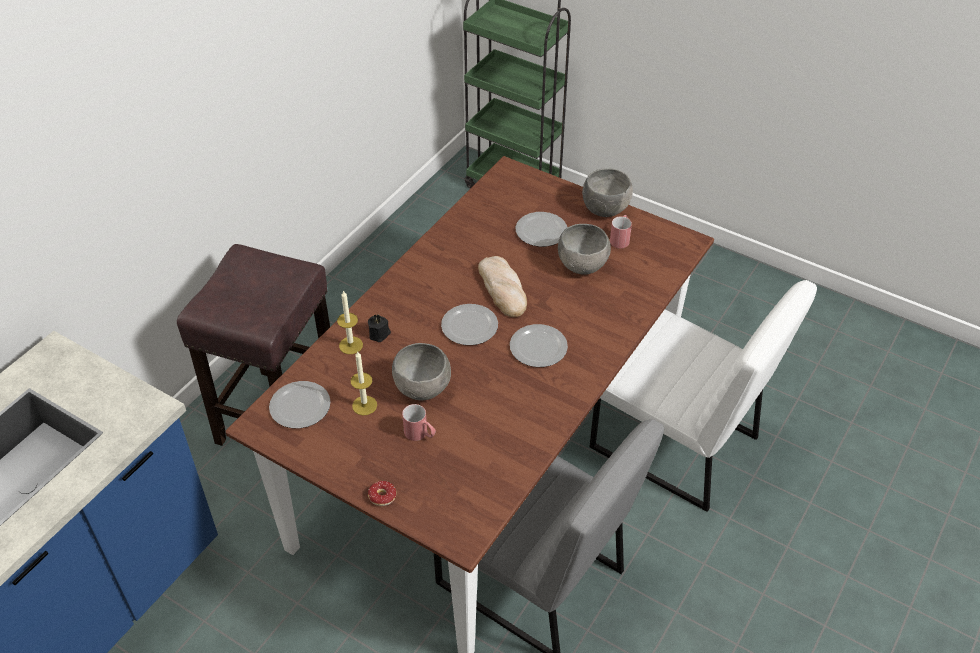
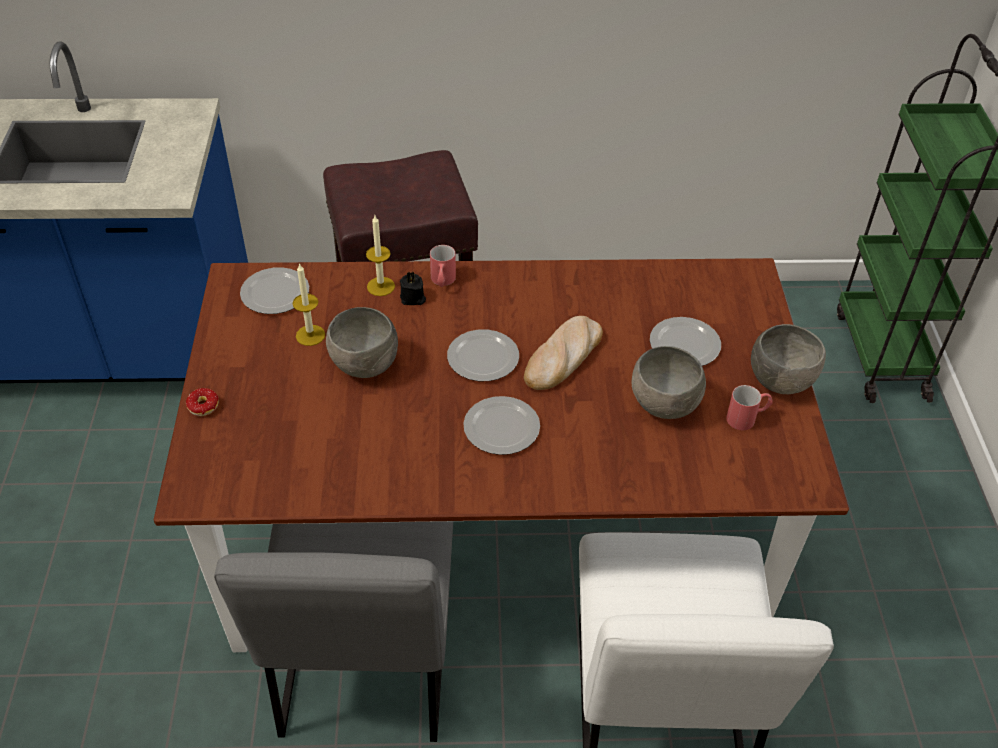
camera: 55 degrees right, 0 degrees up
(420, 434) = (303, 394): red mug -> red mug (442, 282)

